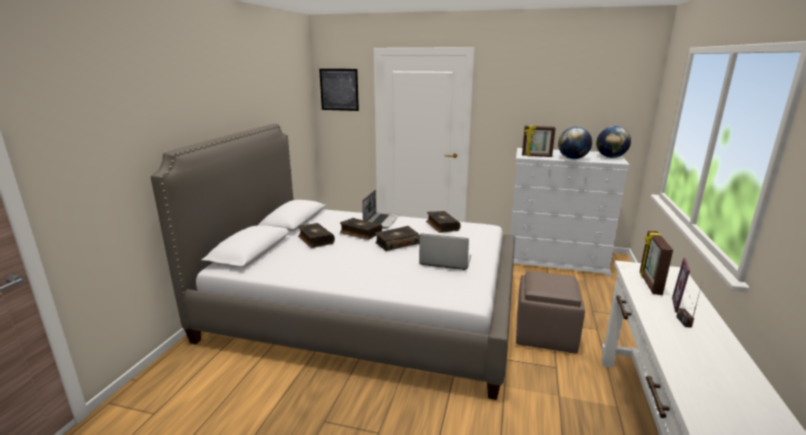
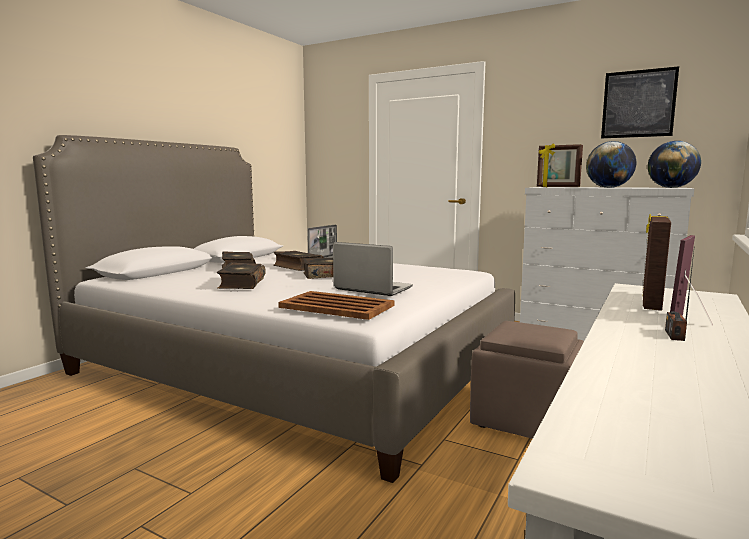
camera: 15 degrees right, 10 degrees down
(339, 89) = (331, 127): picture -> picture (638, 104)
(441, 288) = (336, 306): none -> brown tray
(442, 226) = (408, 268): book -> book (241, 284)

